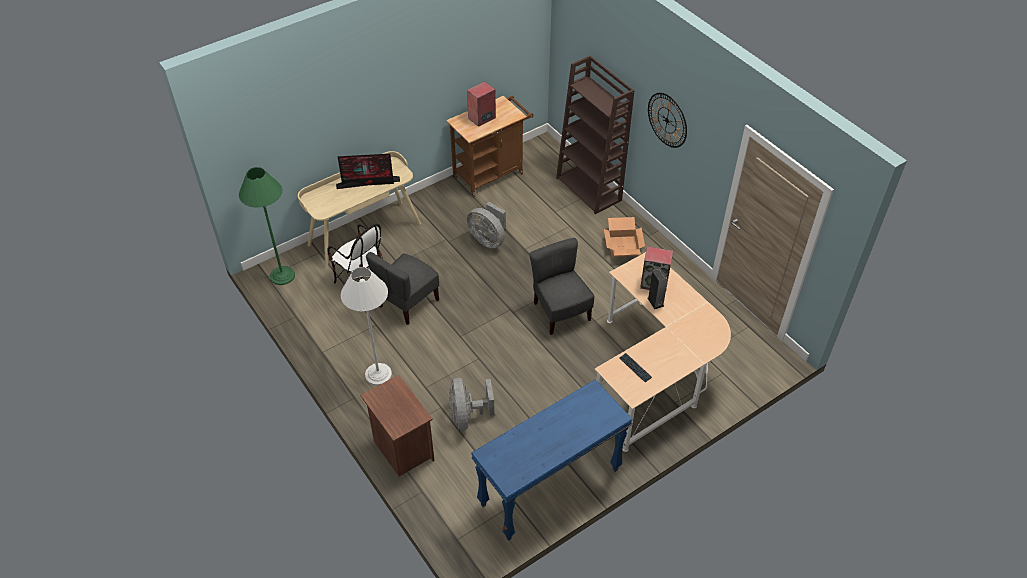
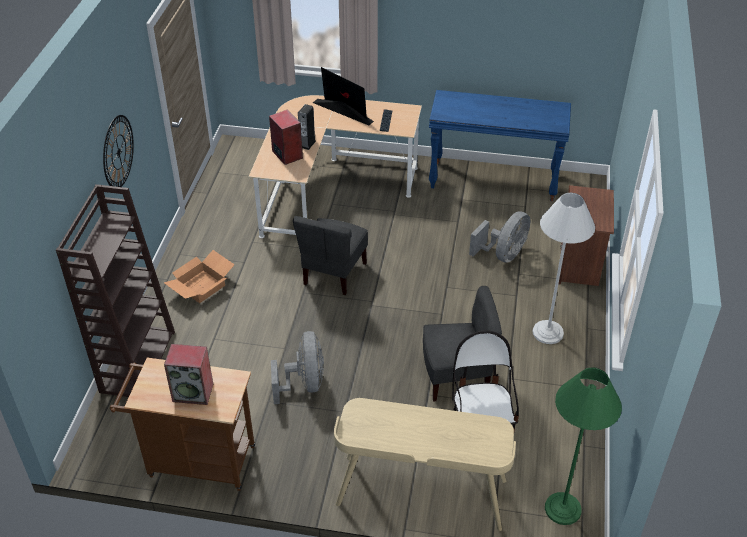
camera: 135 degrees left, 5 degrees down
(369, 182) = (405, 428): monitor -> monitor (342, 111)

